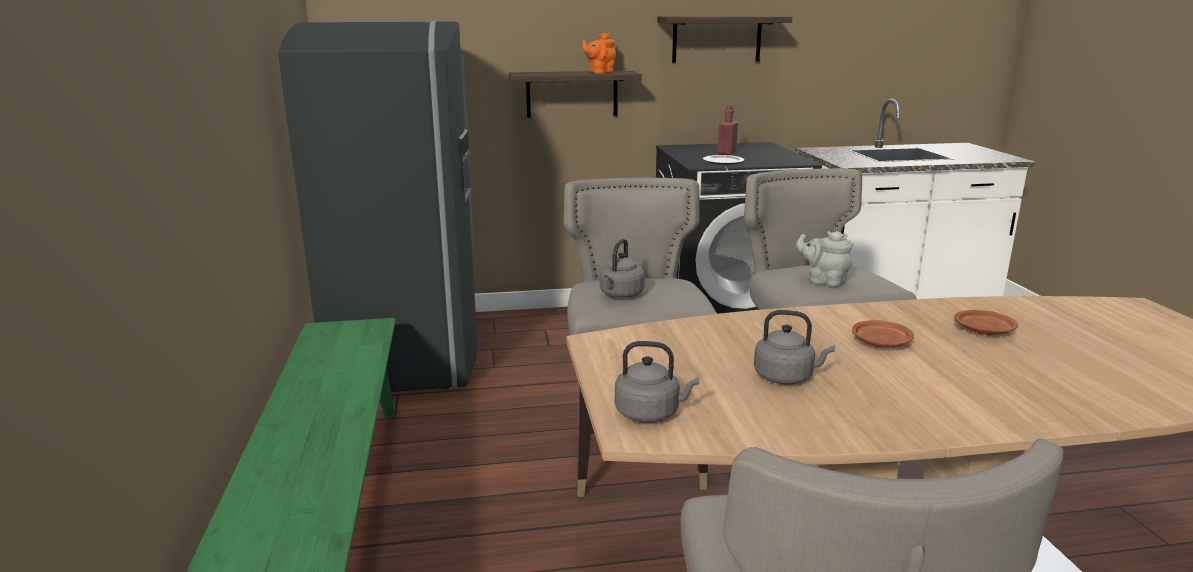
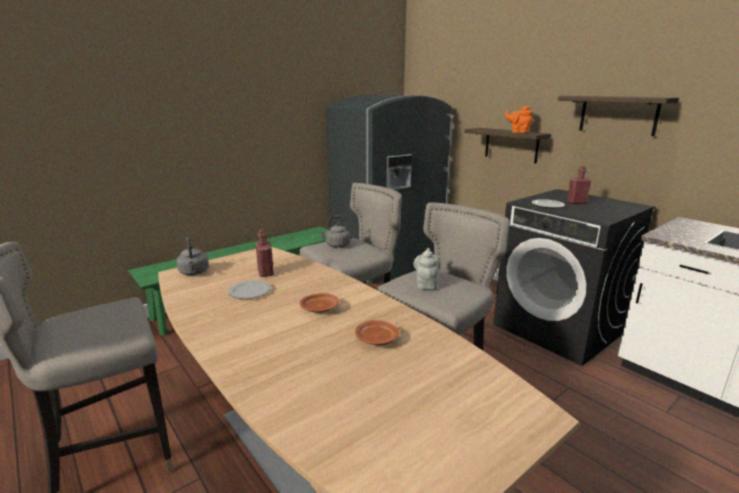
camera: 60 degrees right, 0 degrees up
(710, 356) = (265, 273): none -> red bottle
(786, 377) = (250, 291): grey kettle -> plate

